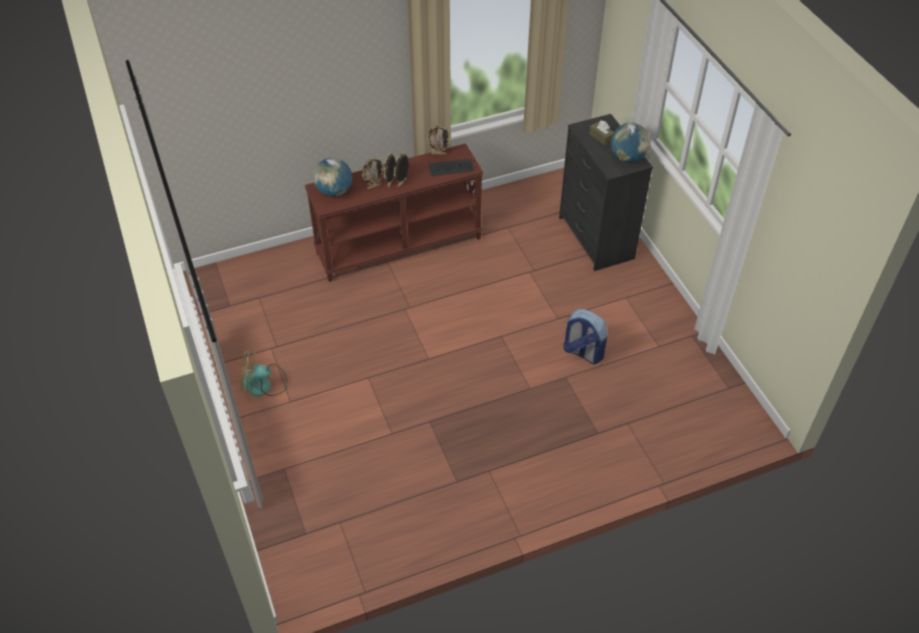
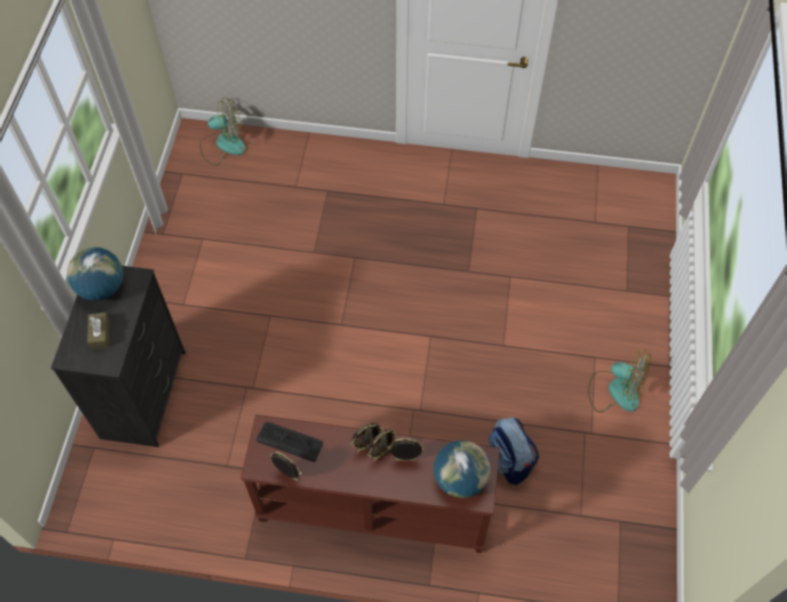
camera: 150 degrees left, 10 degrees up
(582, 352) = (277, 268): backpack -> backpack (509, 461)
(723, 429) = (223, 145): none -> fan

